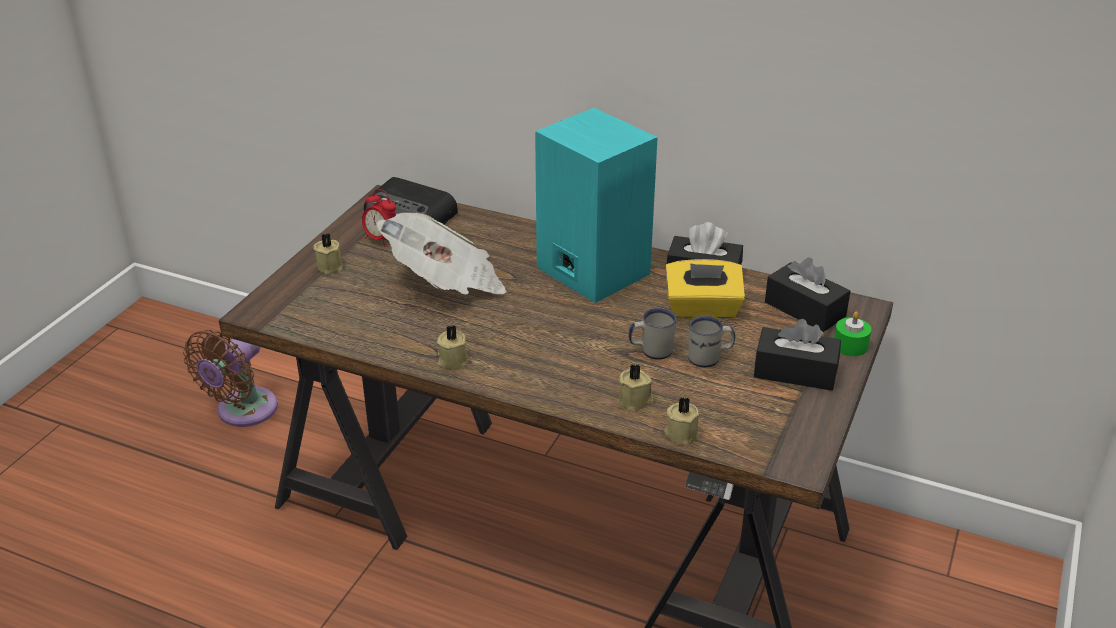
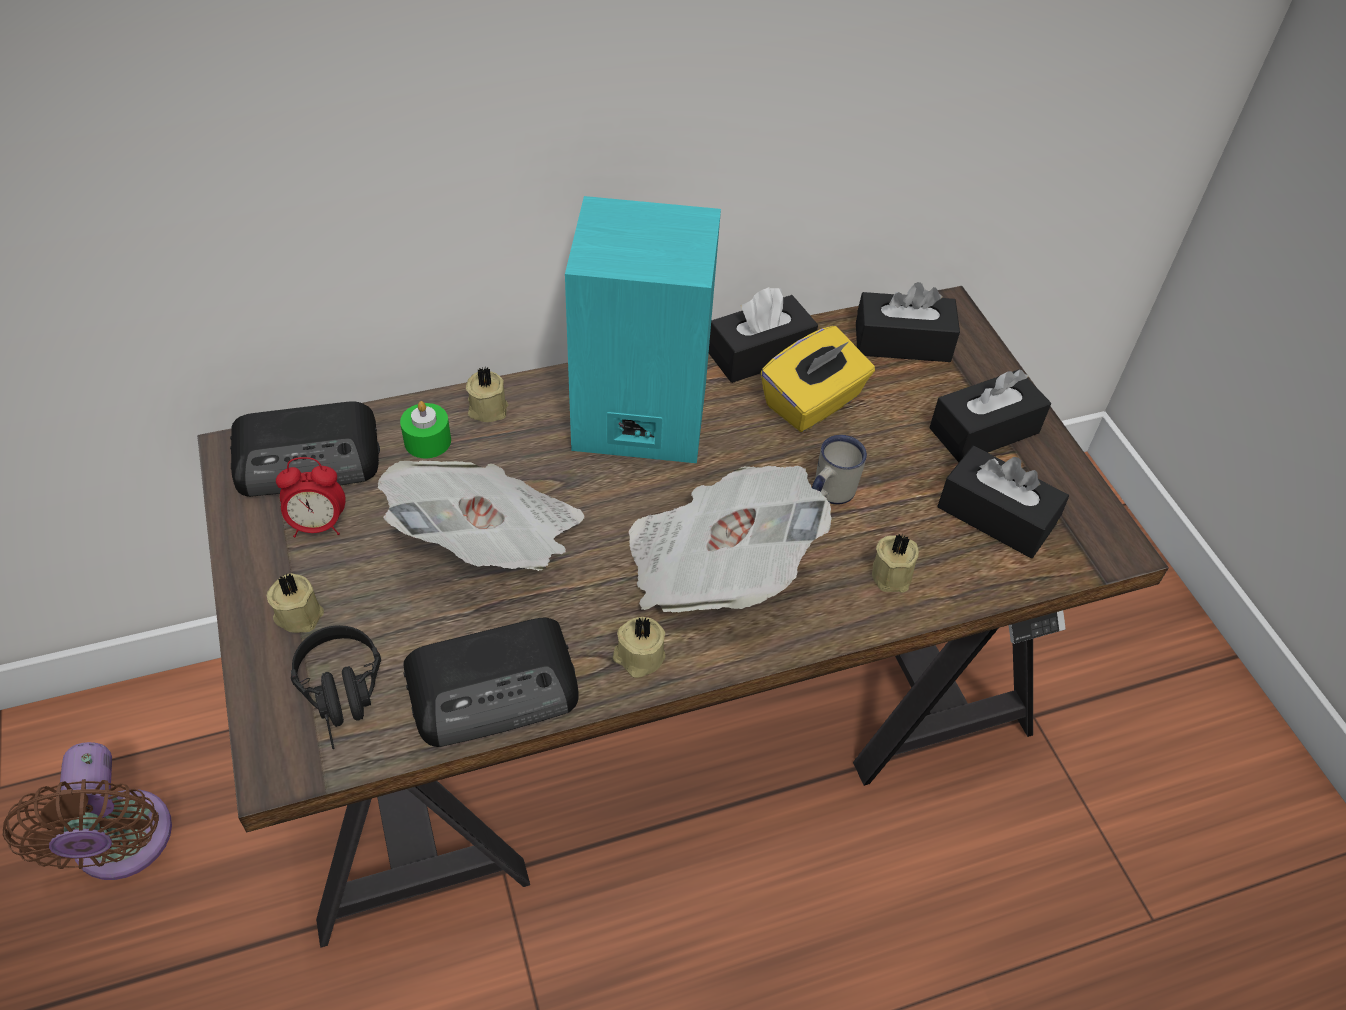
camera: 45 degrees left, 15 degrees up
(308, 304) = (344, 697): none -> black headphones
(373, 335) = (496, 688): none -> radio
(541, 348) = (716, 568): none -> newspaper
(682, 433) = (982, 585): beige candle -> beige candle (487, 408)
(709, 358) = (893, 465): white mug -> none
(740, 411) = (996, 516): none -> black tissue box
(850, 345) = (990, 365): green candle -> green candle (427, 441)

